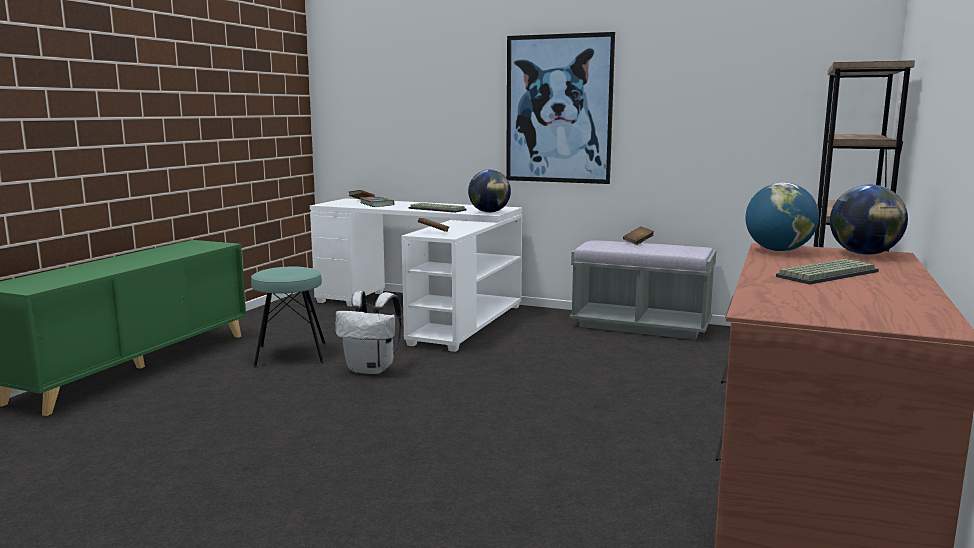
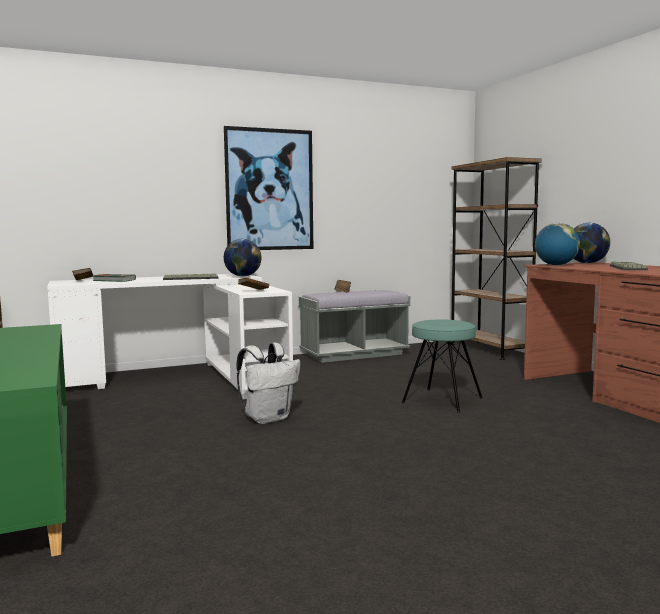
camera: 45 degrees left, 5 degrees down
(291, 354) = (165, 430): turquoise stool -> turquoise stool (442, 400)

